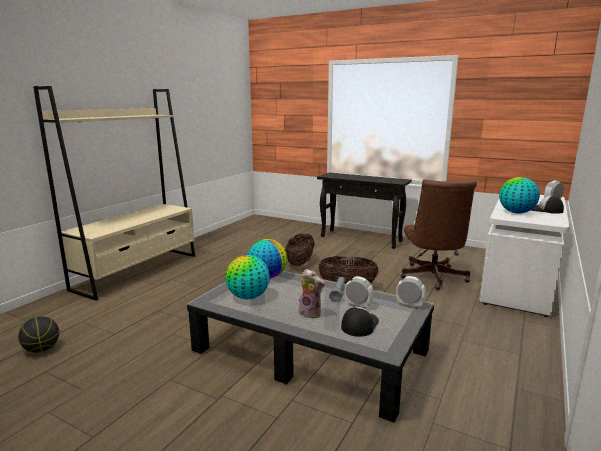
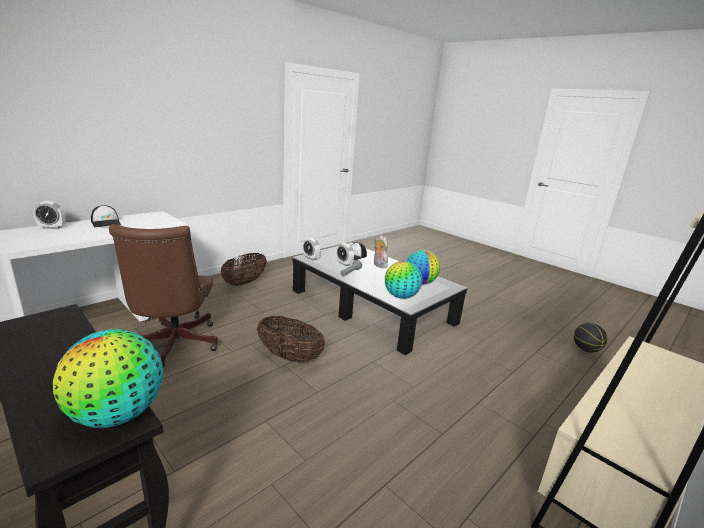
camera: 165 degrees left, 5 degrees up
(300, 263) = (315, 430): basket -> basket (244, 282)
(433, 278) = (173, 346): brown office chair -> brown office chair turned 150 degrees clockwise
(516, 212) = (145, 225): globe -> globe (118, 414)

